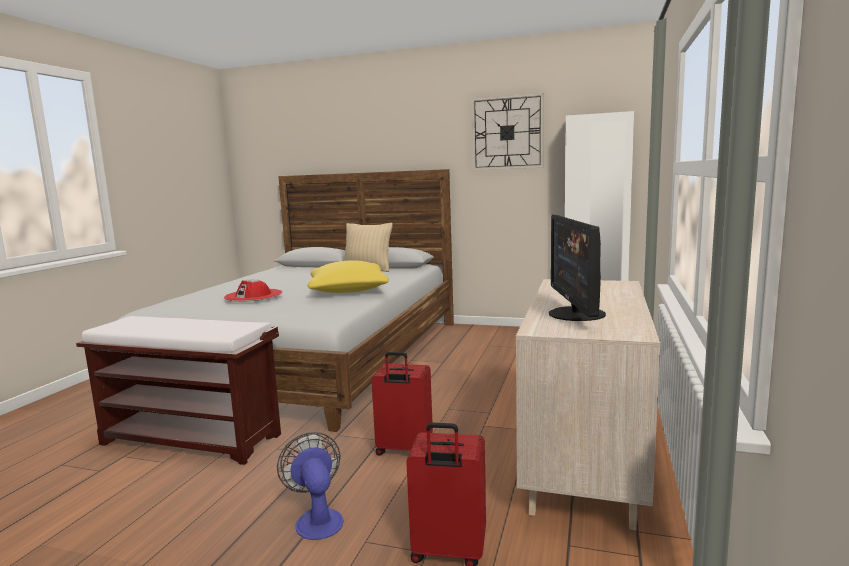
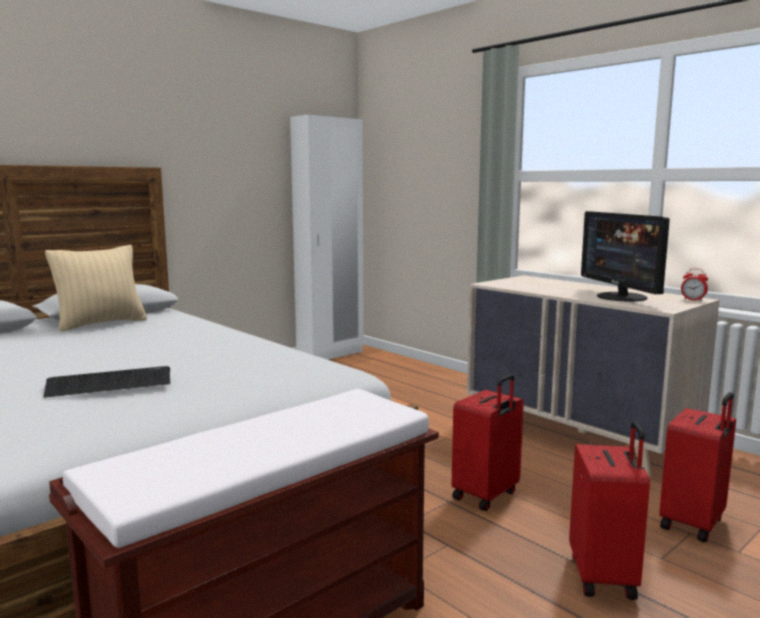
camera: 60 degrees left, 0 degrees up
(253, 295) = (109, 383): red hat -> keyboard
(317, 519) = (604, 576): fan -> red suitcase
(348, 290) = (209, 346): yellow pillow -> none
(507, 133) = (227, 126): wall clock -> none
(575, 314) = (621, 297): monitor -> monitor turned 45 degrees clockwise
(624, 334) = (693, 300): none -> alarm clock

